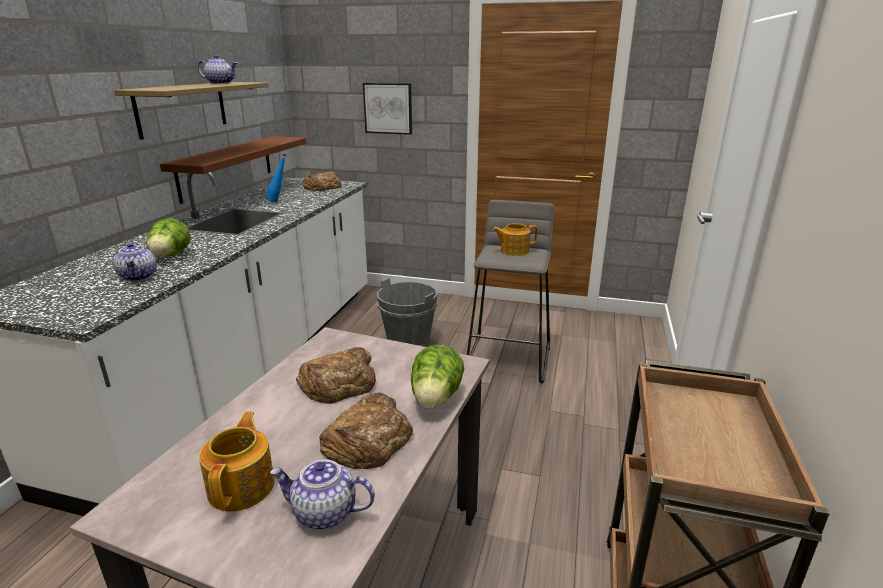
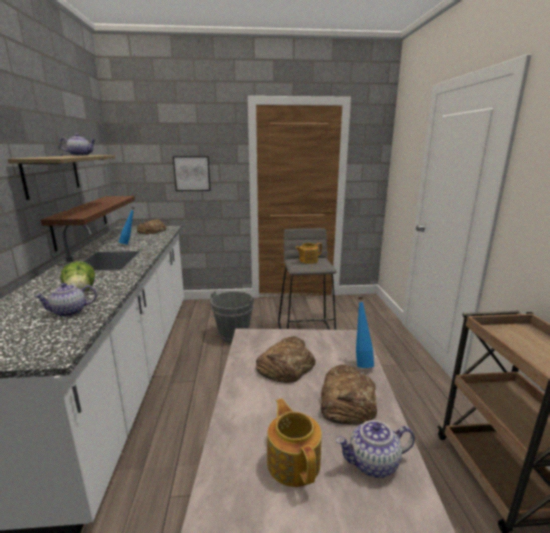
camera: 20 degrees left, 5 degrees down
(139, 277) = (69, 312): teapot -> teapot turned 105 degrees clockwise
(436, 399) = (361, 362): lettuce -> blue bottle

